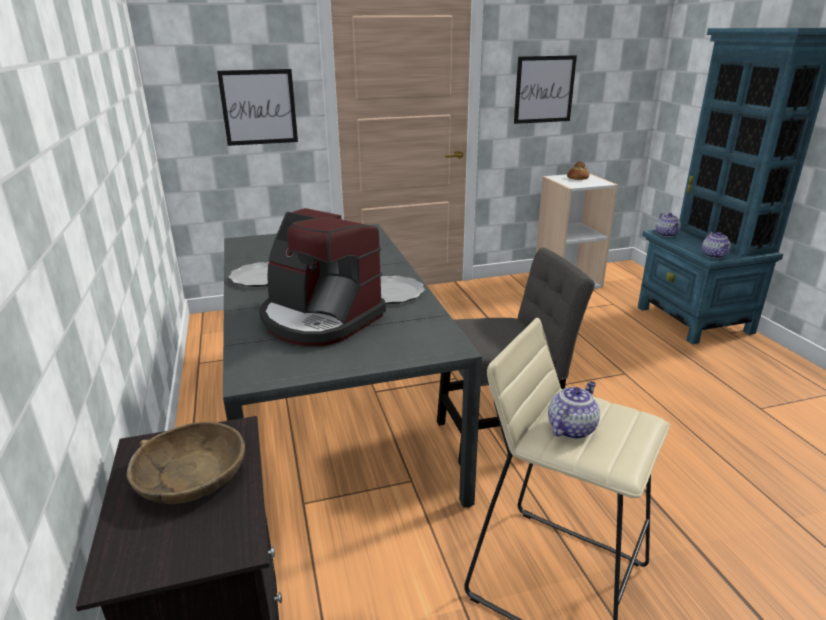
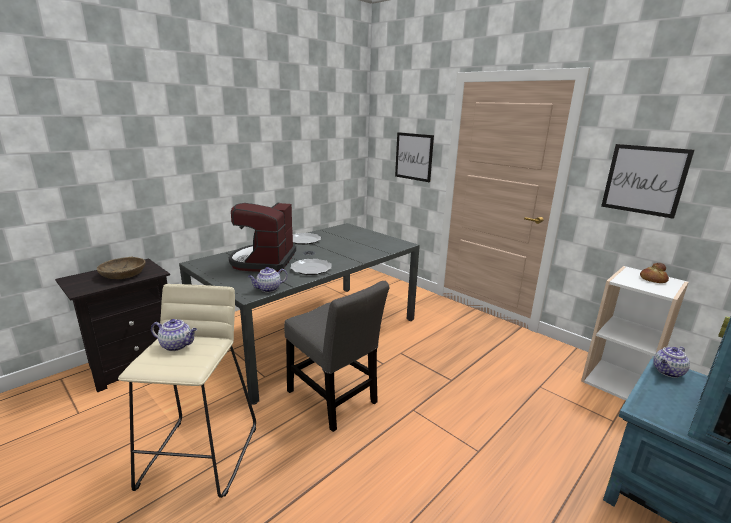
camera: 60 degrees right, 5 degrees down
(714, 255) = (653, 412): teapot -> teapot (268, 289)

